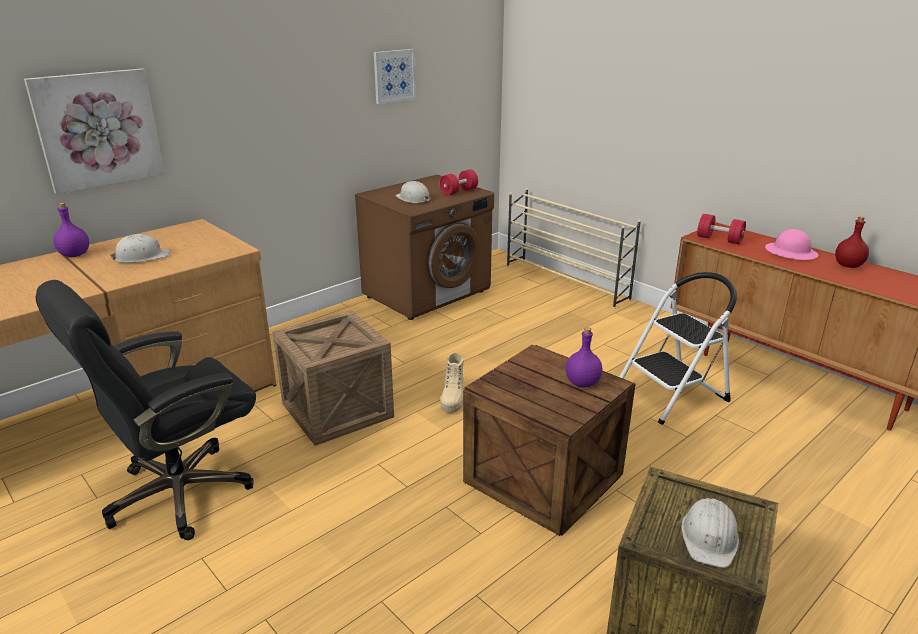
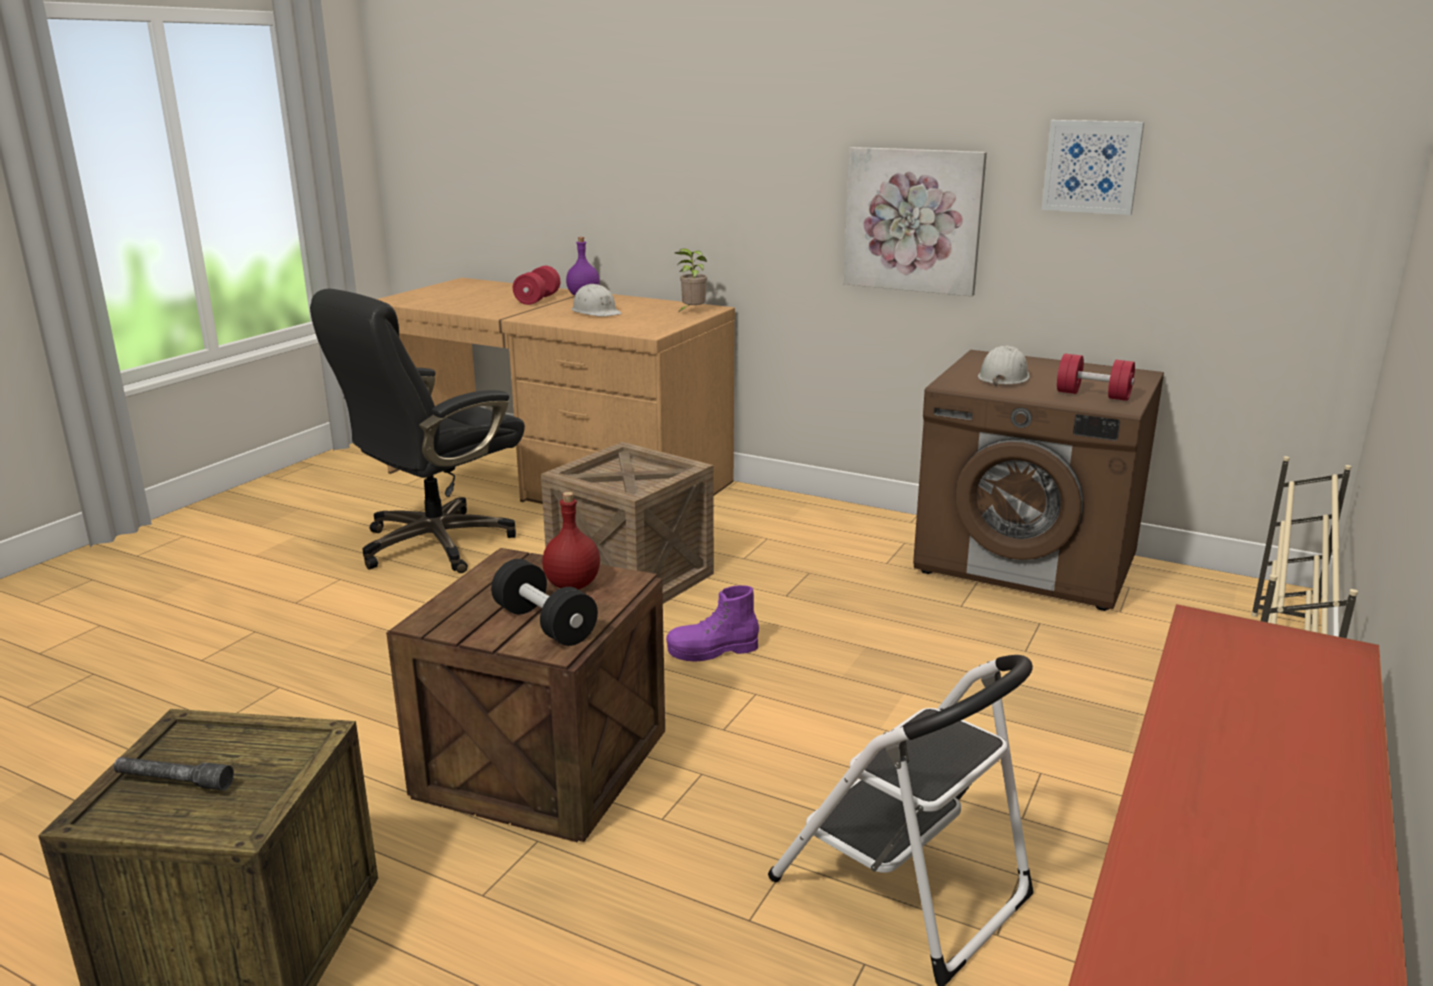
camera: 70 degrees right, 5 degrees down
(98, 129) = (647, 169): picture -> picture (913, 220)
(183, 491) = (439, 542): black office chair -> black office chair turned 75 degrees counterclockwise
(197, 231) = (692, 312): none -> potted plant
(453, 399) = (712, 651): beige boot -> purple boot
(582, 383) = (544, 624): purple bottle -> black dumbbell
(709, 537) = (173, 781): white hard hat -> grey flashlight
(719, 239) = (1228, 651): red dumbbell -> red dumbbell (537, 299)
(791, 252) = (1277, 760): pink hard hat -> none
(847, 265) = (1298, 868): red bottle -> red bottle (573, 584)

